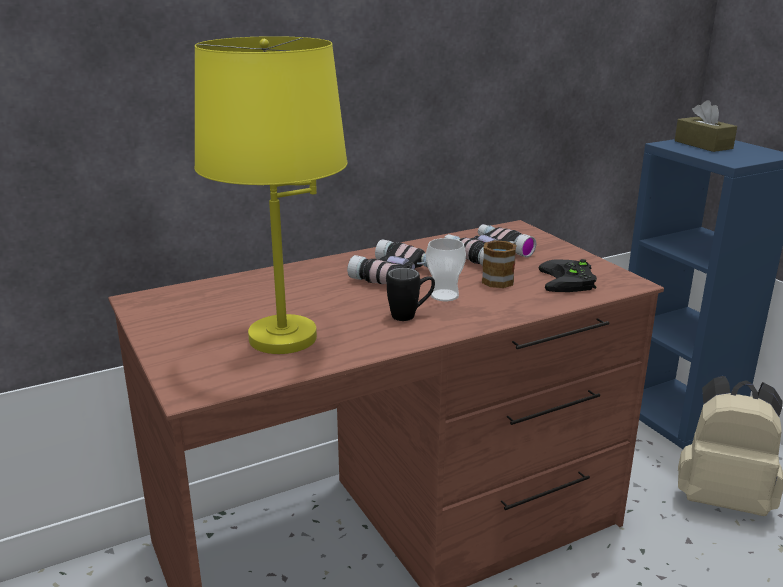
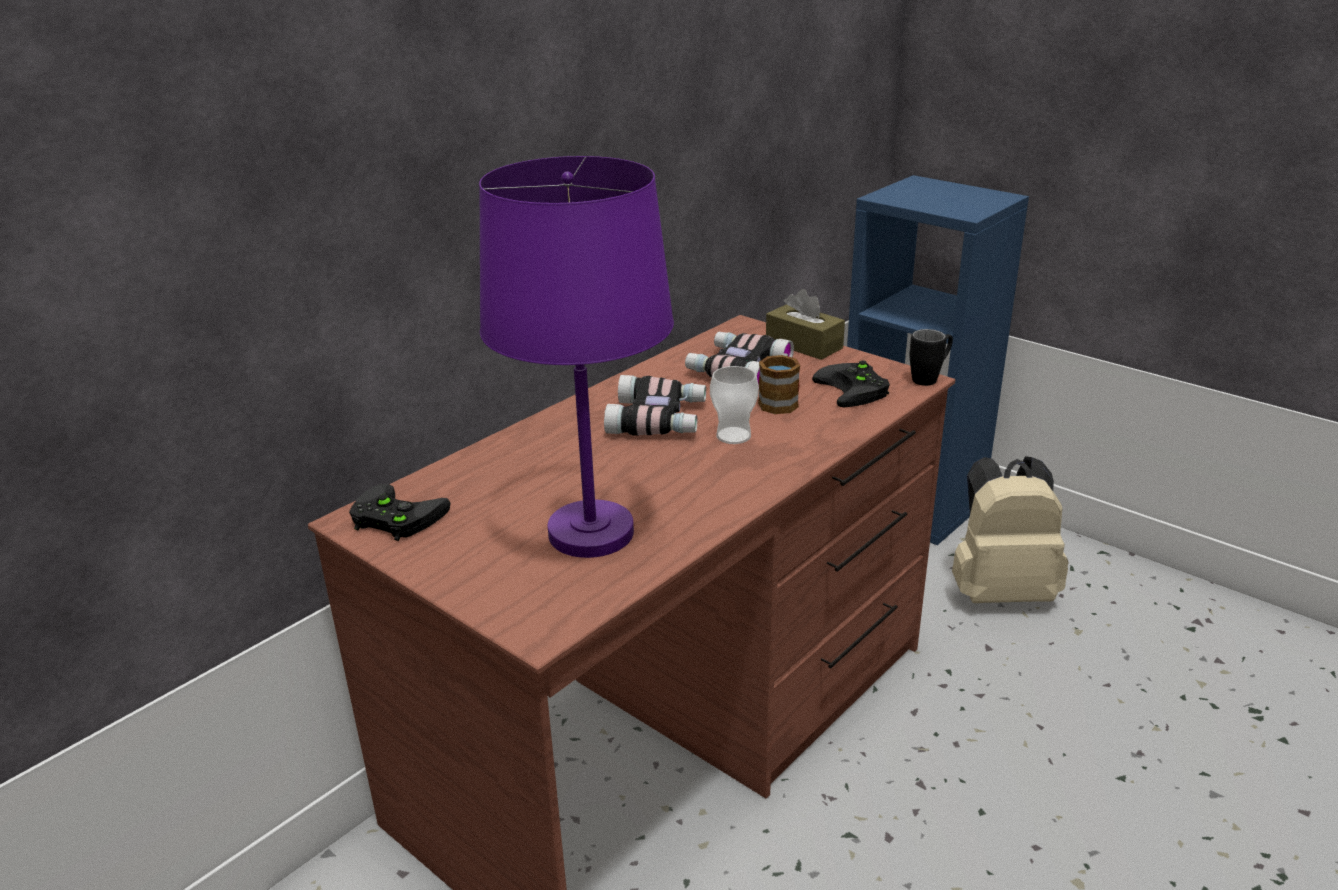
camera: 20 degrees left, 5 degrees up
(162, 303) = (394, 518): none -> black game controller
(283, 338) = (592, 534): yellow table lamp -> purple table lamp
(410, 315) = (716, 470): black mug -> black mug (930, 378)
(703, 145) = (919, 193): brown tissue box -> brown tissue box (804, 345)

